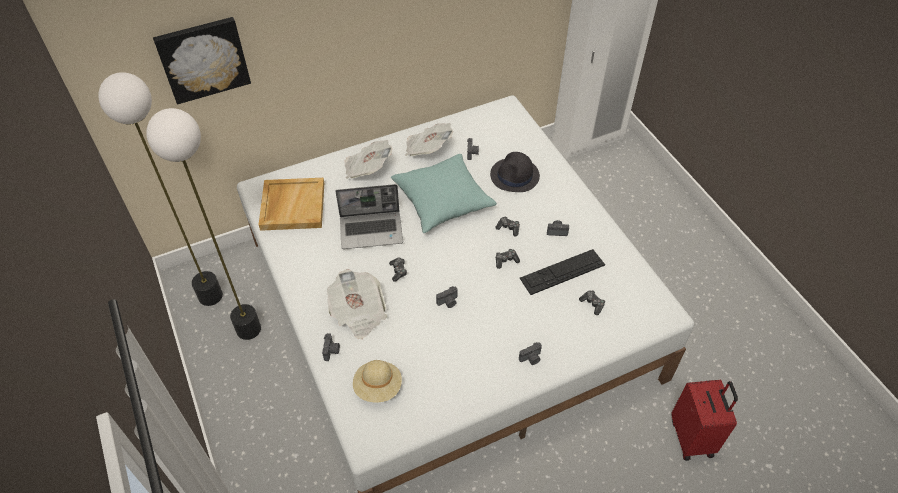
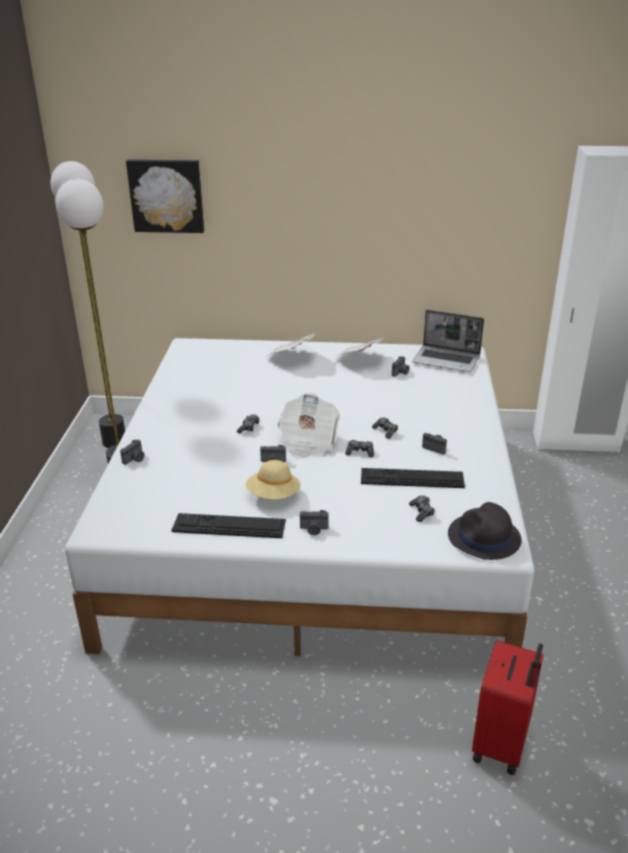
camera: 30 degrees right, 20 degrees down
(292, 205) = (202, 362): beige tray -> none
(358, 313) = (184, 443): newspaper -> newspaper (308, 441)
(372, 230) = (253, 395): laptop -> laptop (447, 360)
(378, 387) = (147, 496): beige hat -> beige hat (273, 495)
(443, 200) = (339, 395): turquoise pillow -> none
(467, 385) = (229, 525): none -> keyboard
(515, 176) = (429, 398): black hat -> black hat (484, 538)

